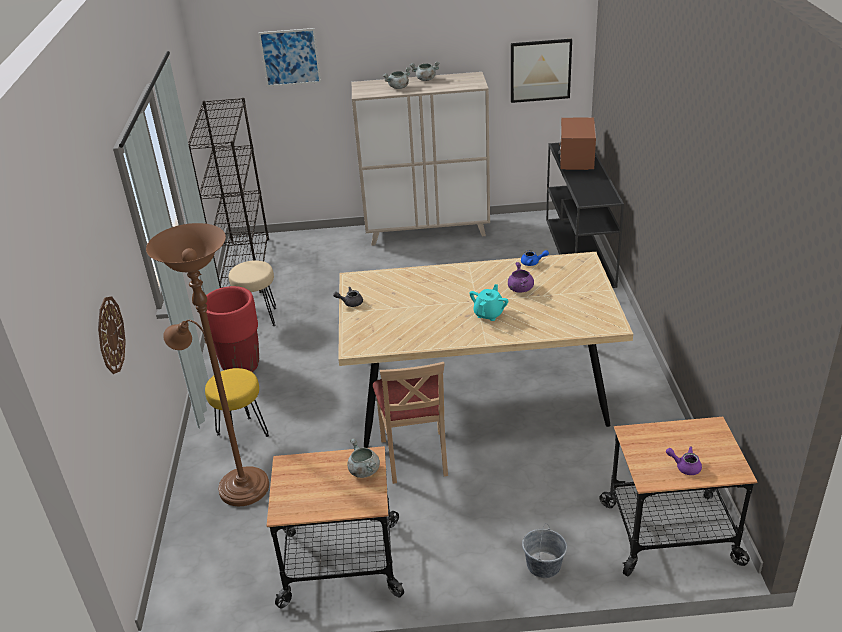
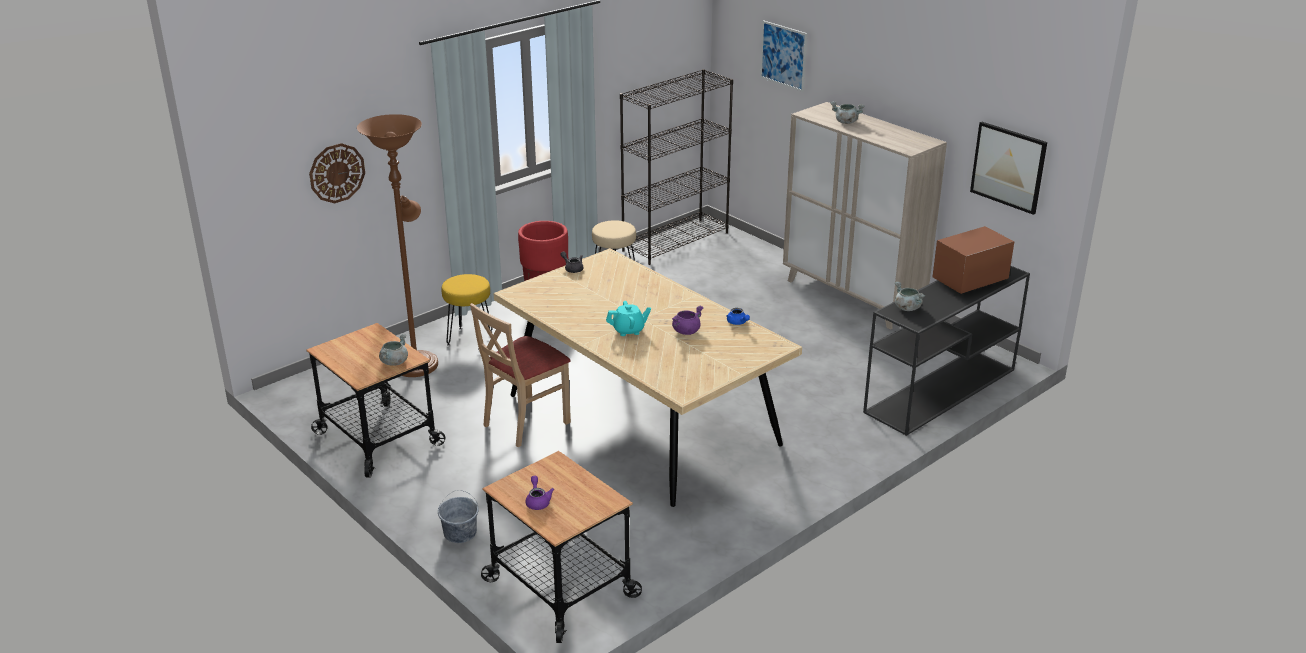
camera: 50 degrees right, 5 degrees down
(425, 79) = (883, 126): grey cooking pot -> grey cooking pot (907, 308)

